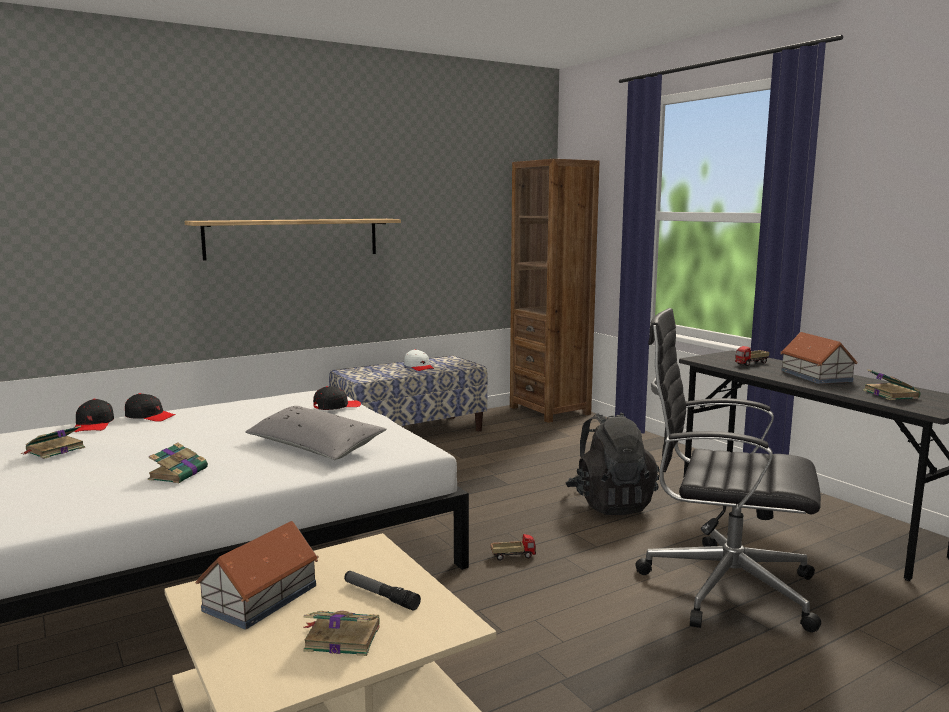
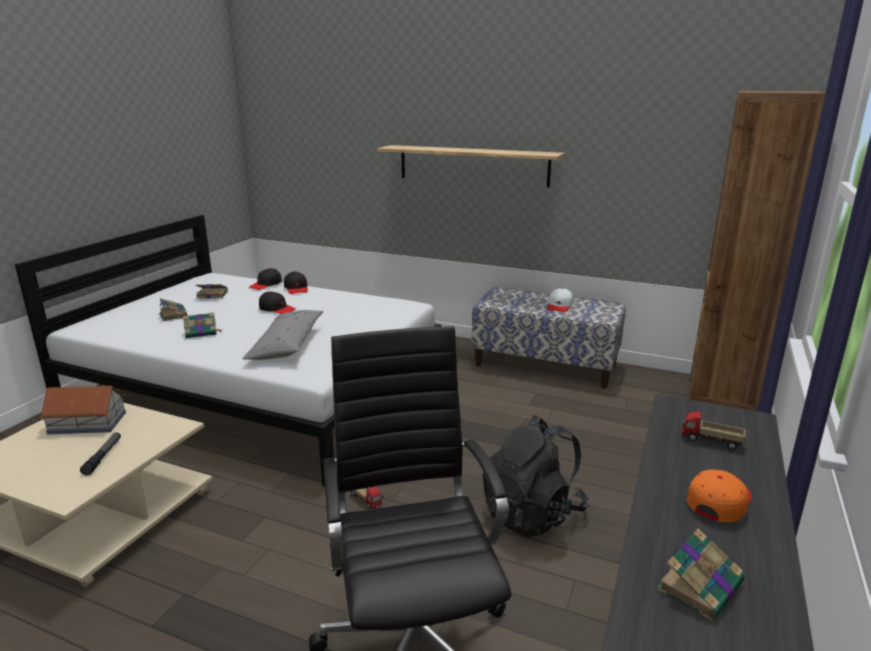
camera: 55 degrees right, 10 degrees up
(336, 406) = (381, 320): black cap -> black cap (277, 309)
(340, 638) = (42, 465): book -> book (173, 314)
(816, 376) = (719, 501): toy house -> orange cap

